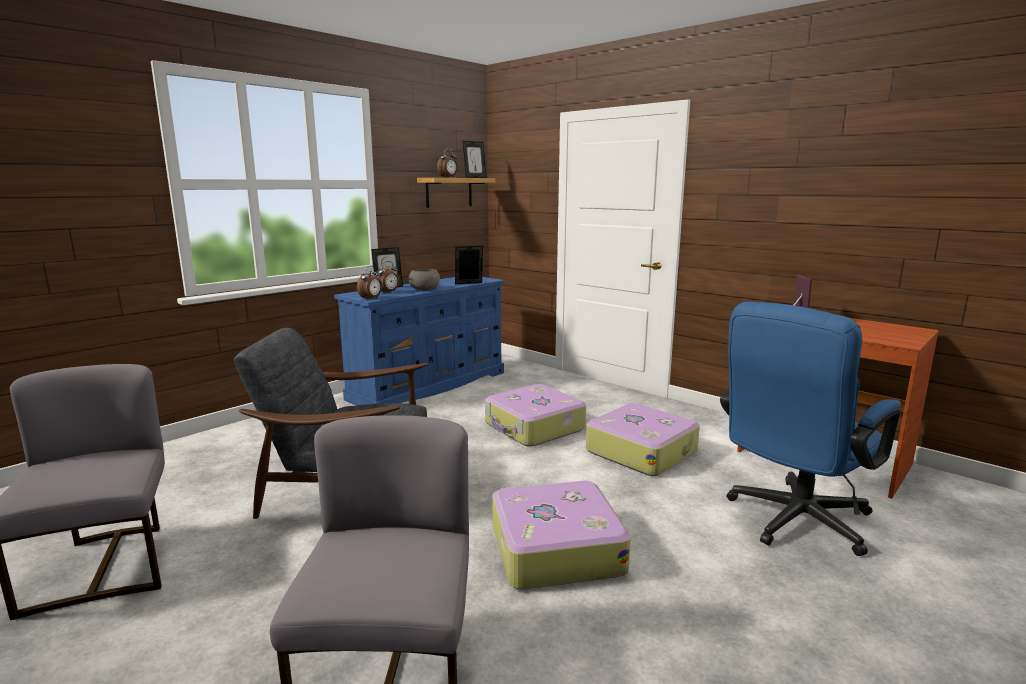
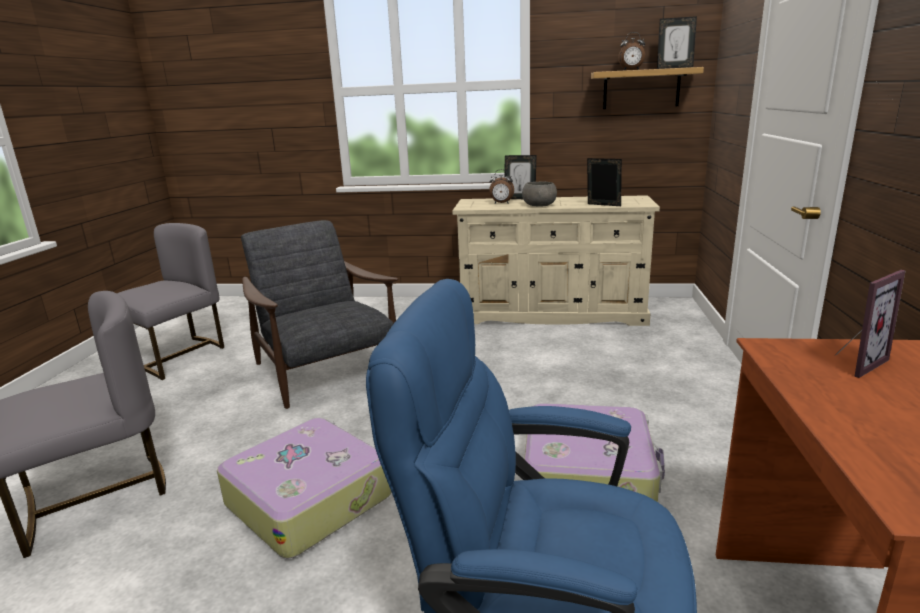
camera: 55 degrees right, 5 degrees up
(371, 299) = (466, 207): alarm clock -> none
(429, 385) = (552, 313): blue dresser -> beige dresser
(534, 427) = (545, 391): suitcase -> none

